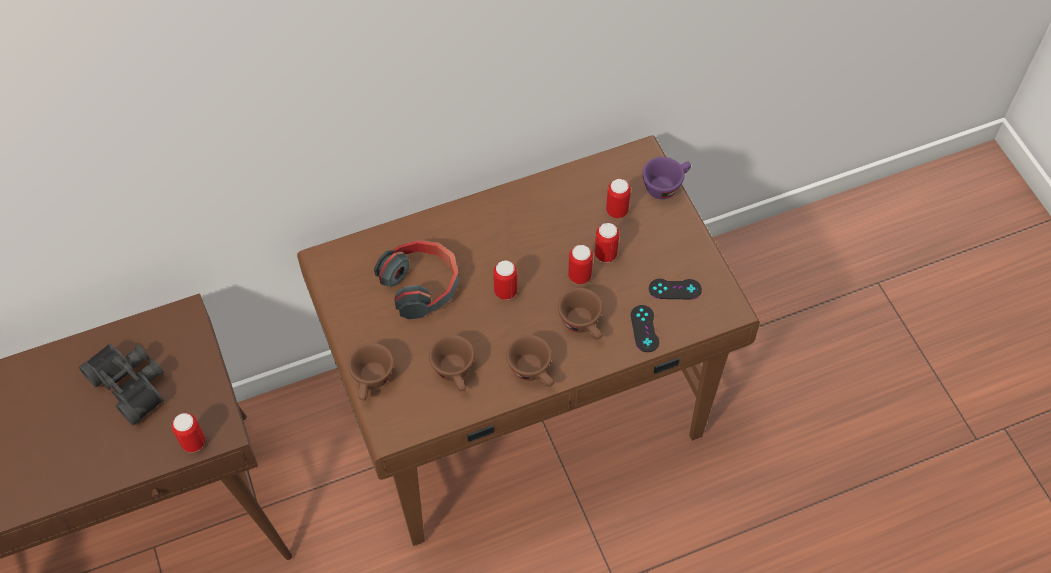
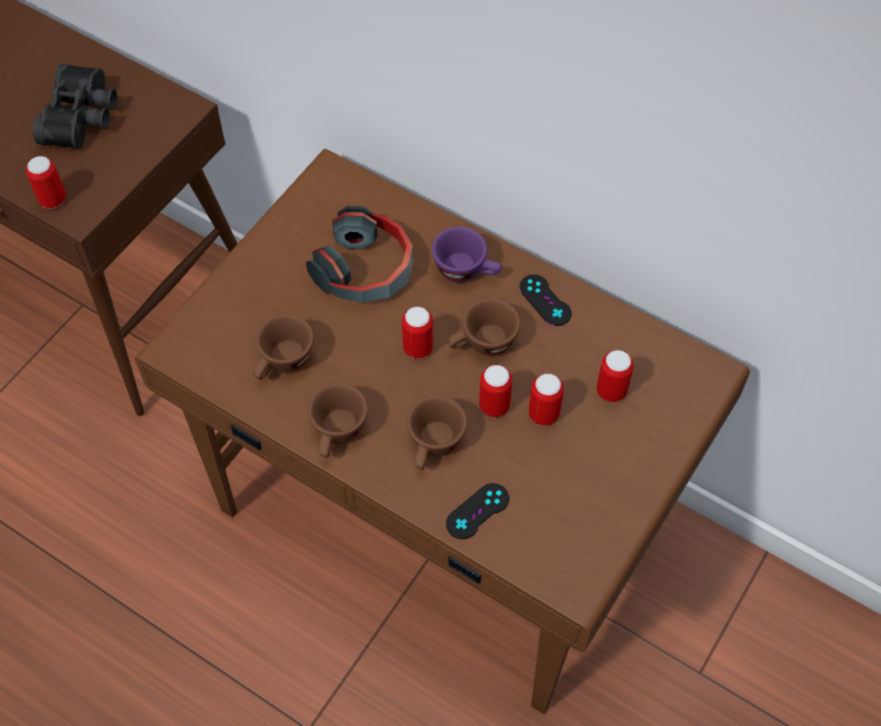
camera: 55 degrees right, 0 degrees up
(372, 382) = (220, 298): brown cup -> brown cup (482, 344)
(665, 185) = (689, 420): purple cup -> purple cup (467, 270)
(675, 289) = (555, 512): black game controller -> black game controller (545, 300)

